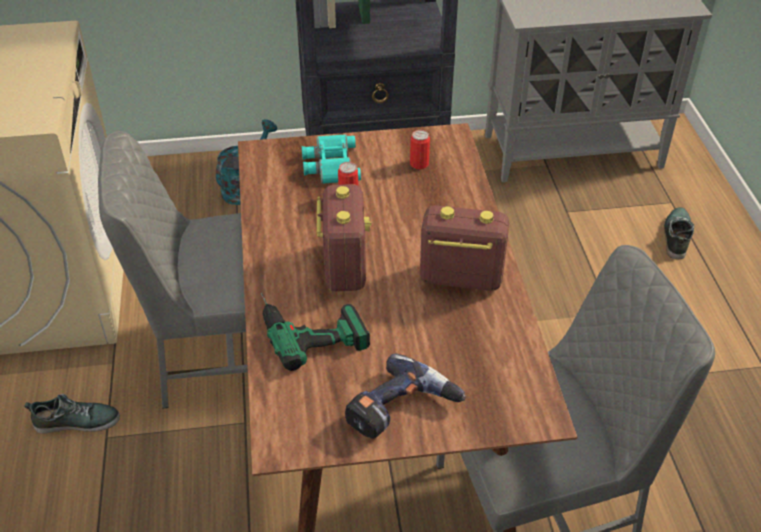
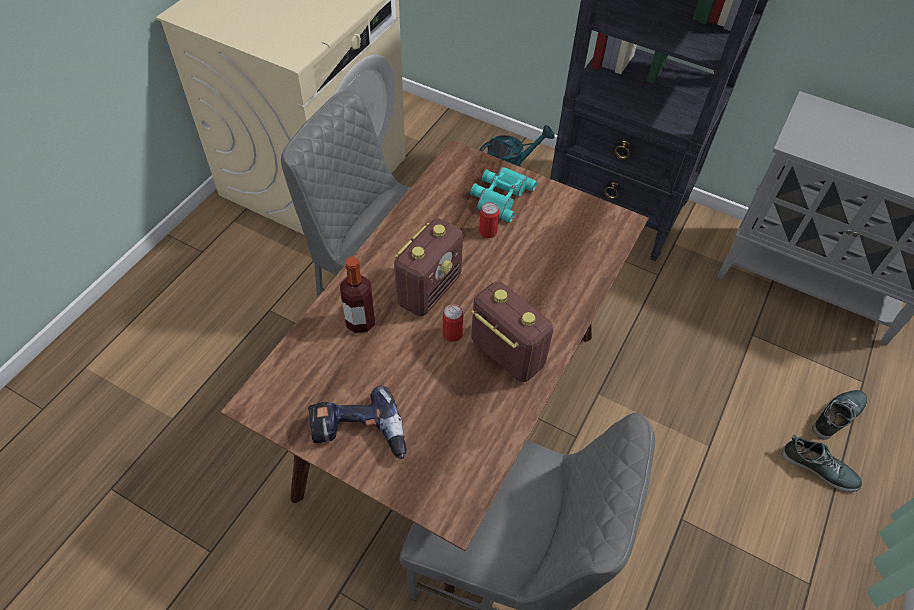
camera: 35 degrees right, 10 degrees up
(77, 421) = (261, 287): shoe -> shoe (819, 467)
(309, 325) = (360, 322): power drill -> bottle
(419, 164) = (570, 233): can -> can (452, 334)

